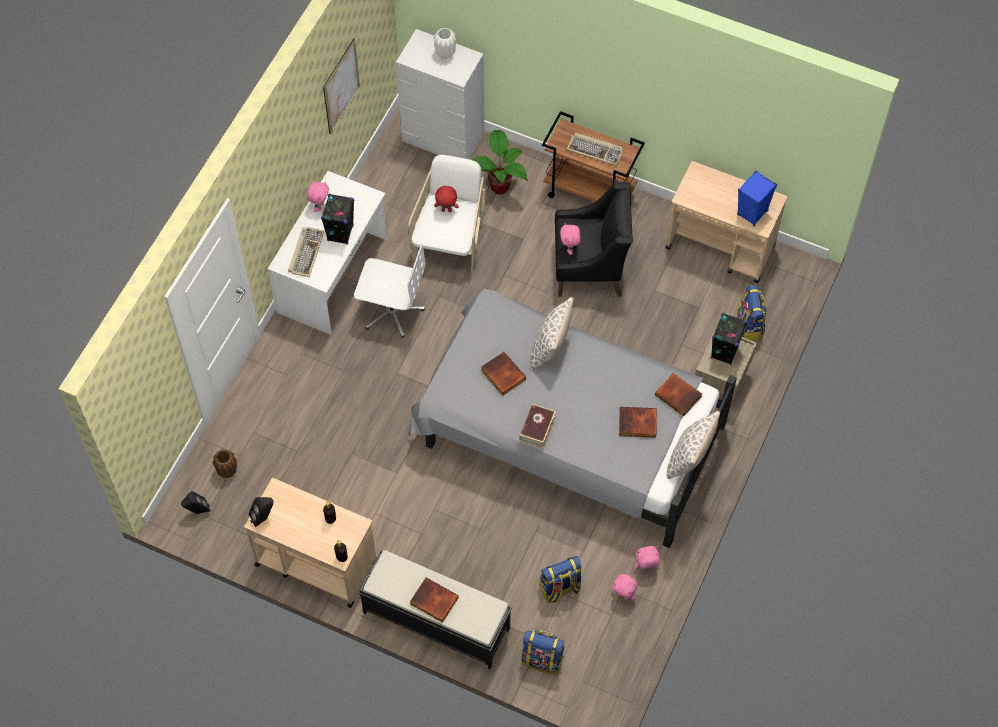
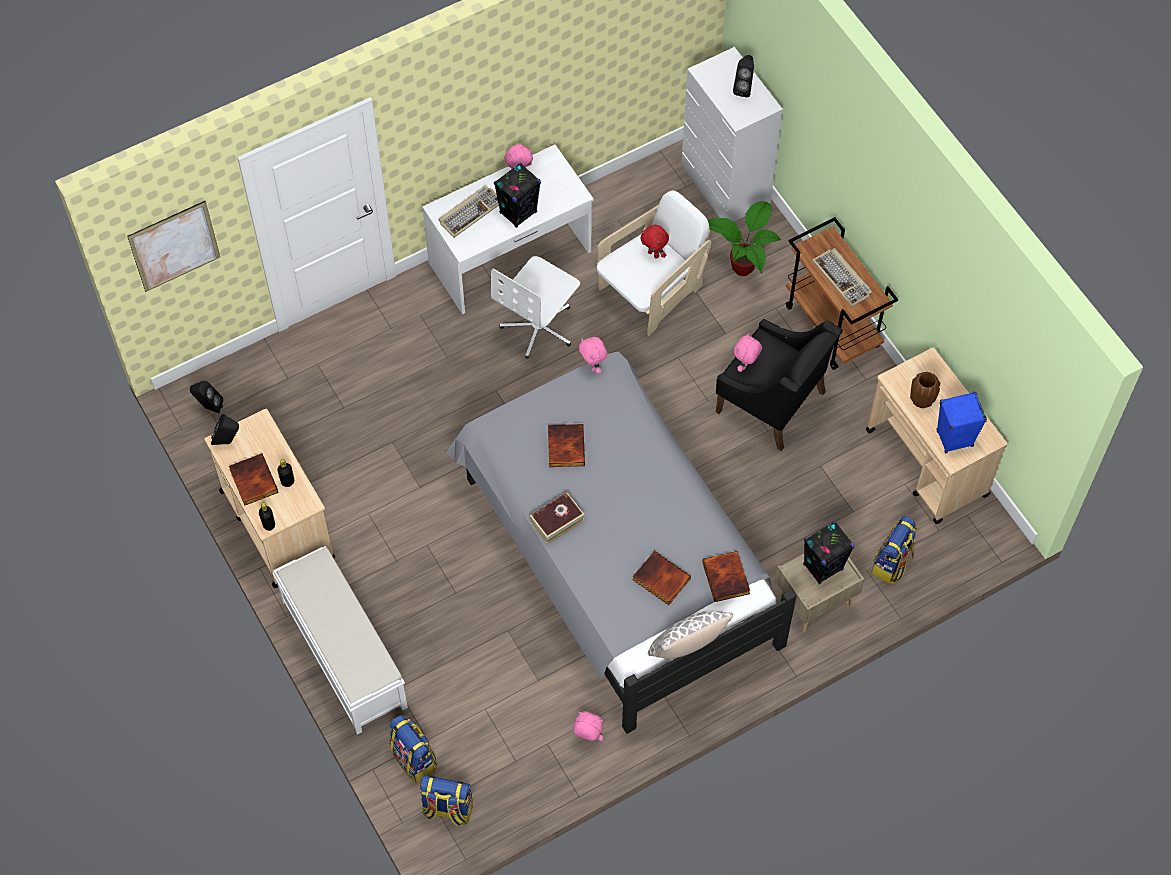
camera: 35 degrees right, 0 degrees up
(227, 471) = (264, 386): brown vase -> brown vase (921, 400)
(341, 86) = (602, 60): picture -> picture (174, 246)
(392, 311) = (539, 327): white office chair -> white office chair turned 75 degrees clockwise
(433, 601) = (332, 627): book -> book (252, 481)
(435, 620) = (343, 652): black bench -> white bench
(445, 53) = (743, 88): white vase -> black speaker
(550, 347) = (634, 449): pillow -> none
(560, 588) = (486, 702): backpack -> backpack (447, 809)
(623, 595) = (543, 750): pink plush toy -> pink plush toy (593, 366)

